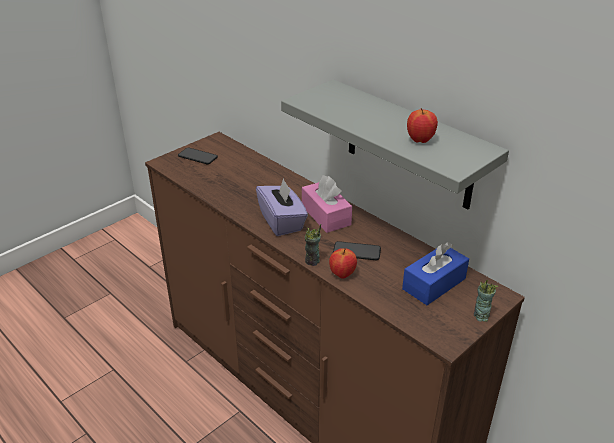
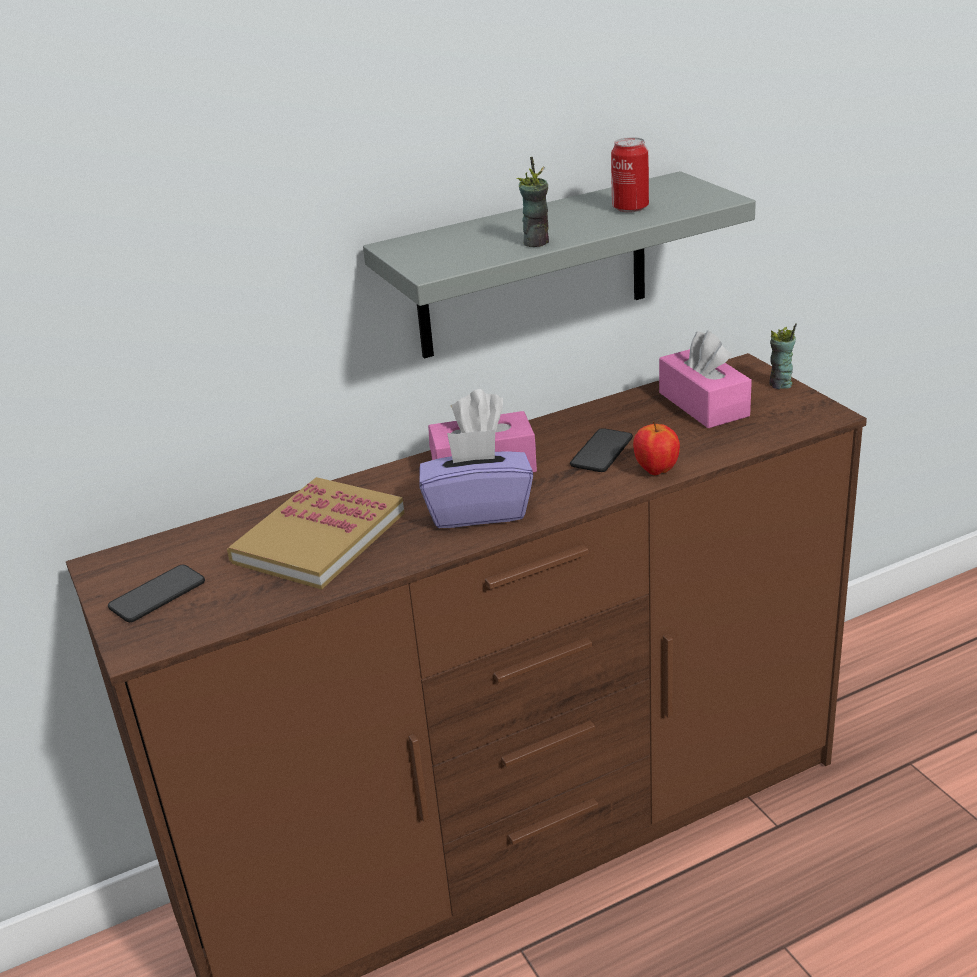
camera: 70 degrees left, 5 degrees down
(248, 183) = (319, 537): none -> book
(312, 261) = (610, 493): cup -> cup (536, 242)
(420, 140) = (630, 208): apple -> can
(434, 284) = (703, 404): blue tissue box -> pink tissue box

